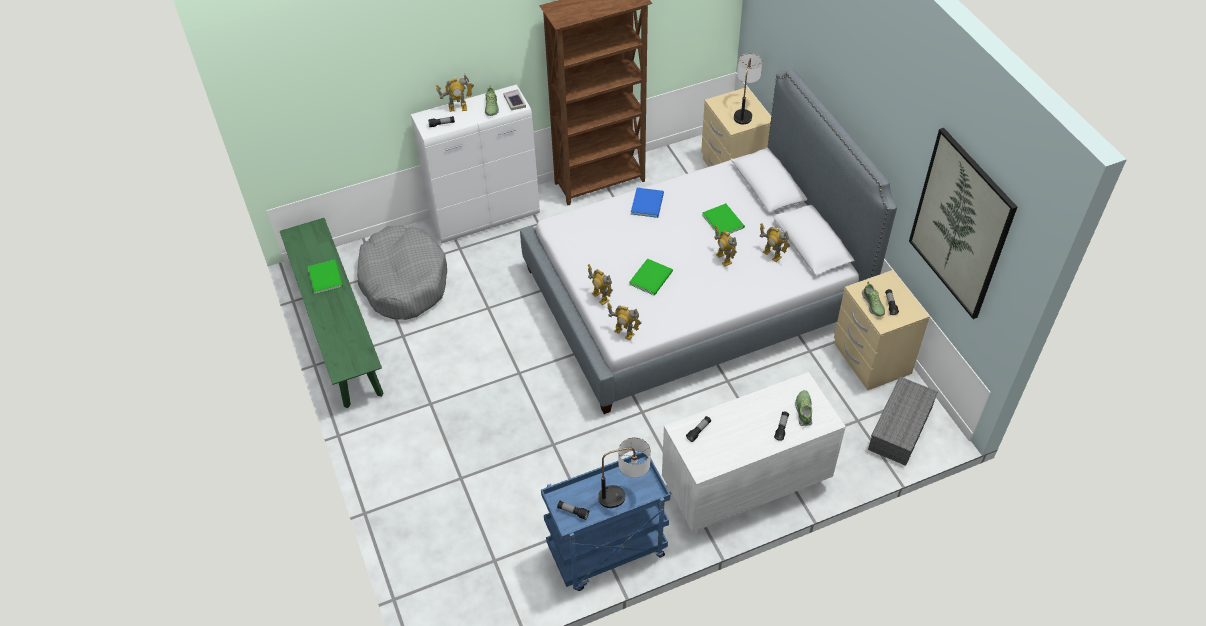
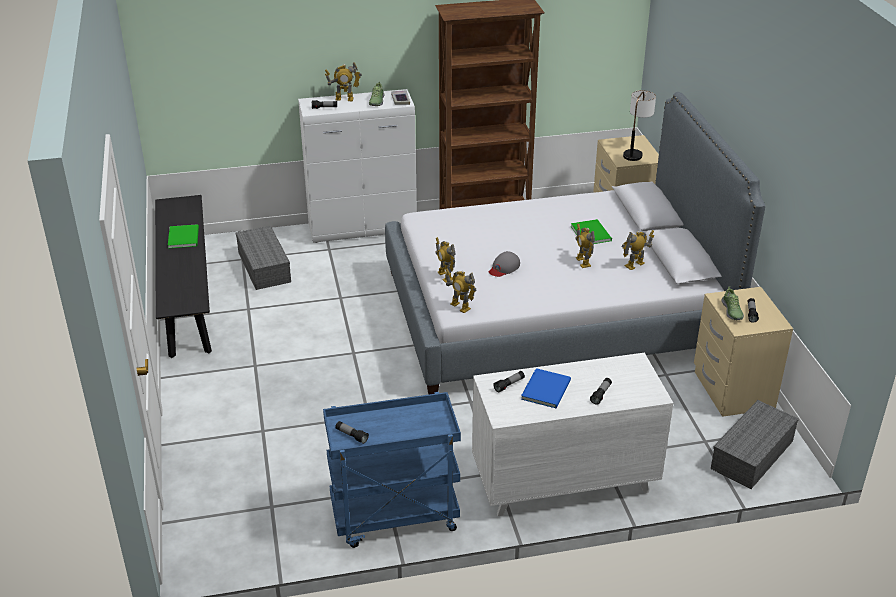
camera: 10 degrees right, 15 degrees down
(338, 330) = (187, 296): green bench -> black bench
(403, 281) = (265, 267): grey dog bed -> grey storage box
(624, 494) = (412, 428): table lamp -> none
(648, 203) = (518, 211): blue book -> blue book (547, 389)
(652, 277) = (504, 267): green book -> grey cap
(772, 255) = (635, 265): toy robot -> toy robot turned 90 degrees clockwise
(804, 411) = (630, 383): shoe -> none
(960, 224) = (824, 205): picture -> none

